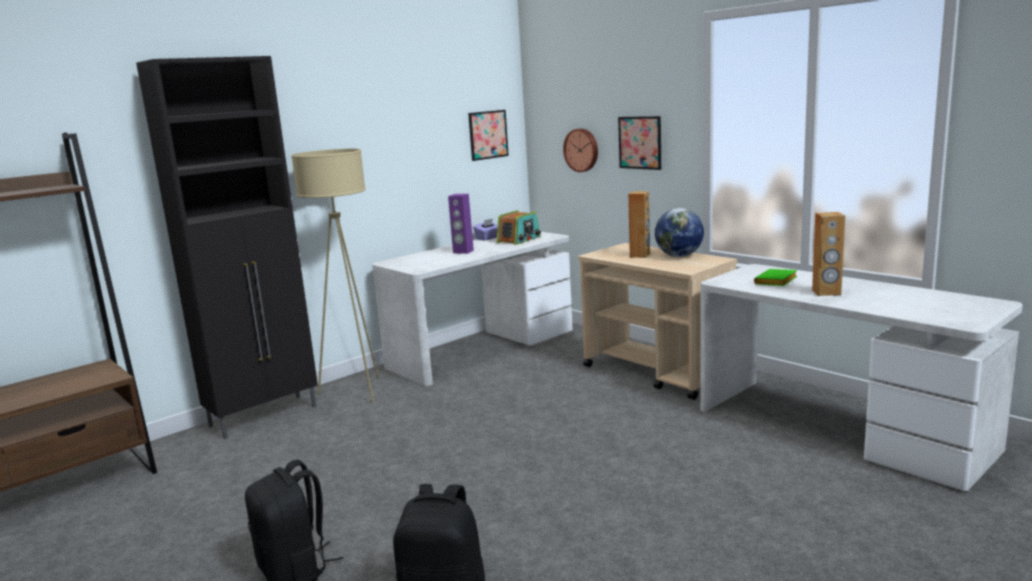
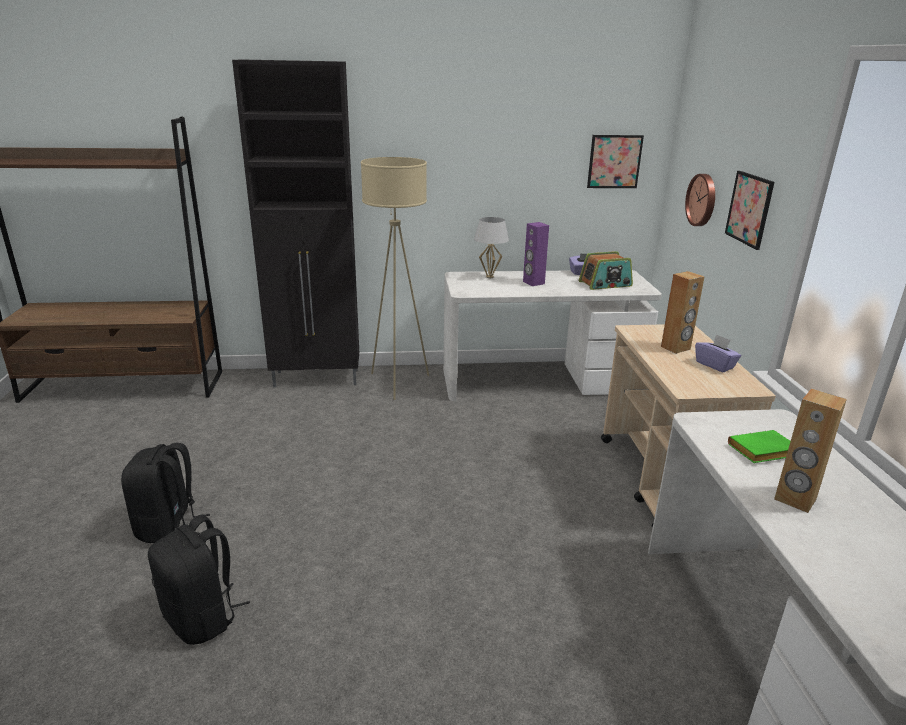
camera: 35 degrees right, 10 degrees up
(418, 257) = (489, 277): none -> white table lamp
(679, 256) = (715, 365): globe -> purple tissue box

